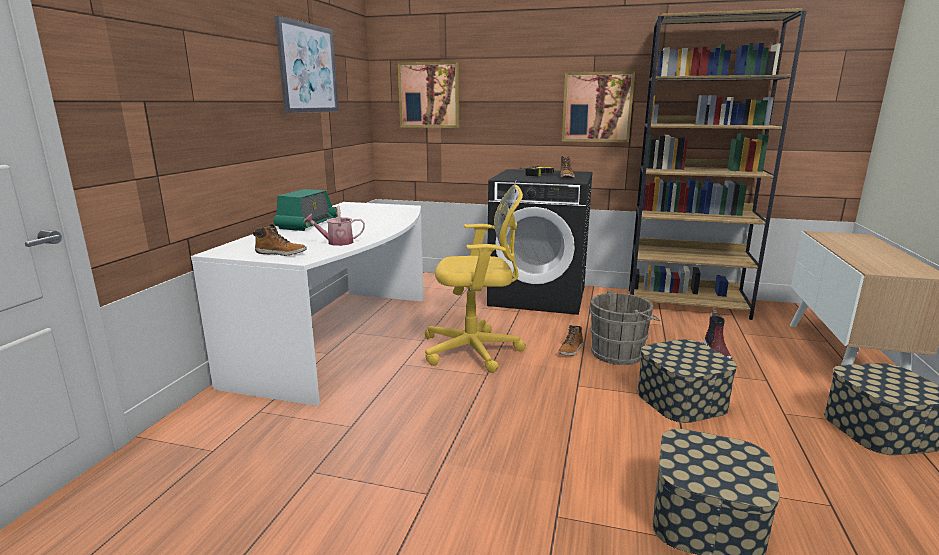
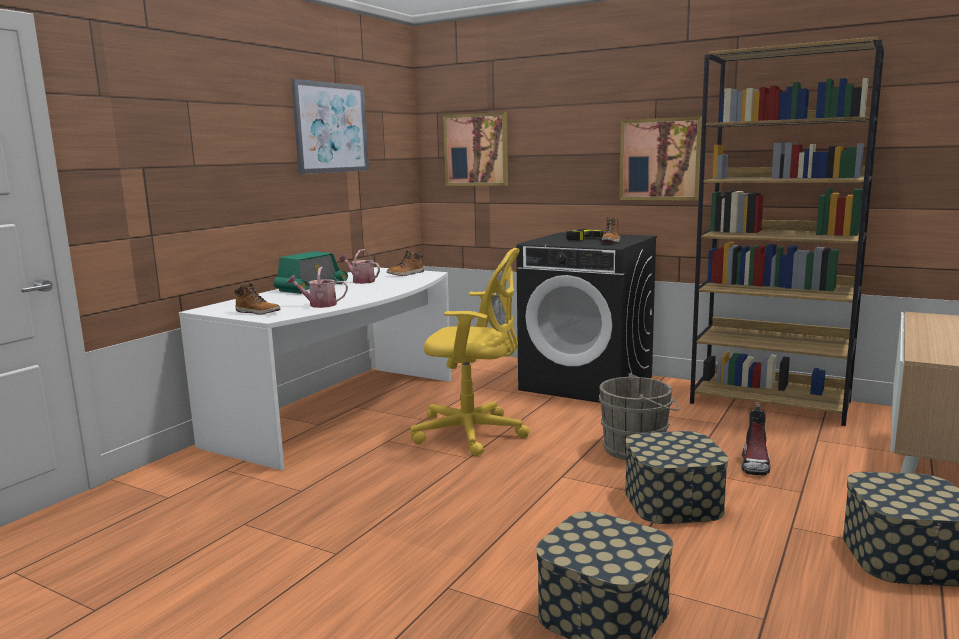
camera: 15 degrees right, 5 degrees down
(350, 216) = (361, 281): none -> watering can
(571, 350) = (582, 441): boot -> boot (406, 274)

